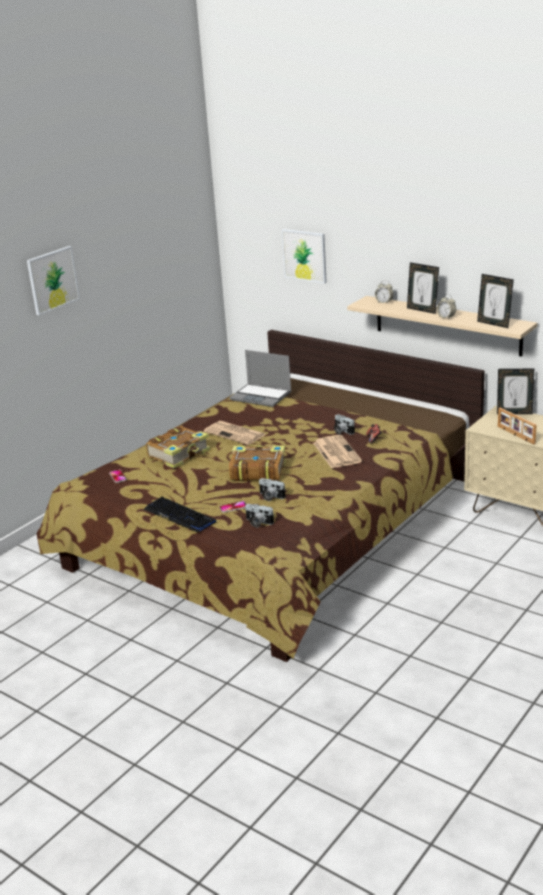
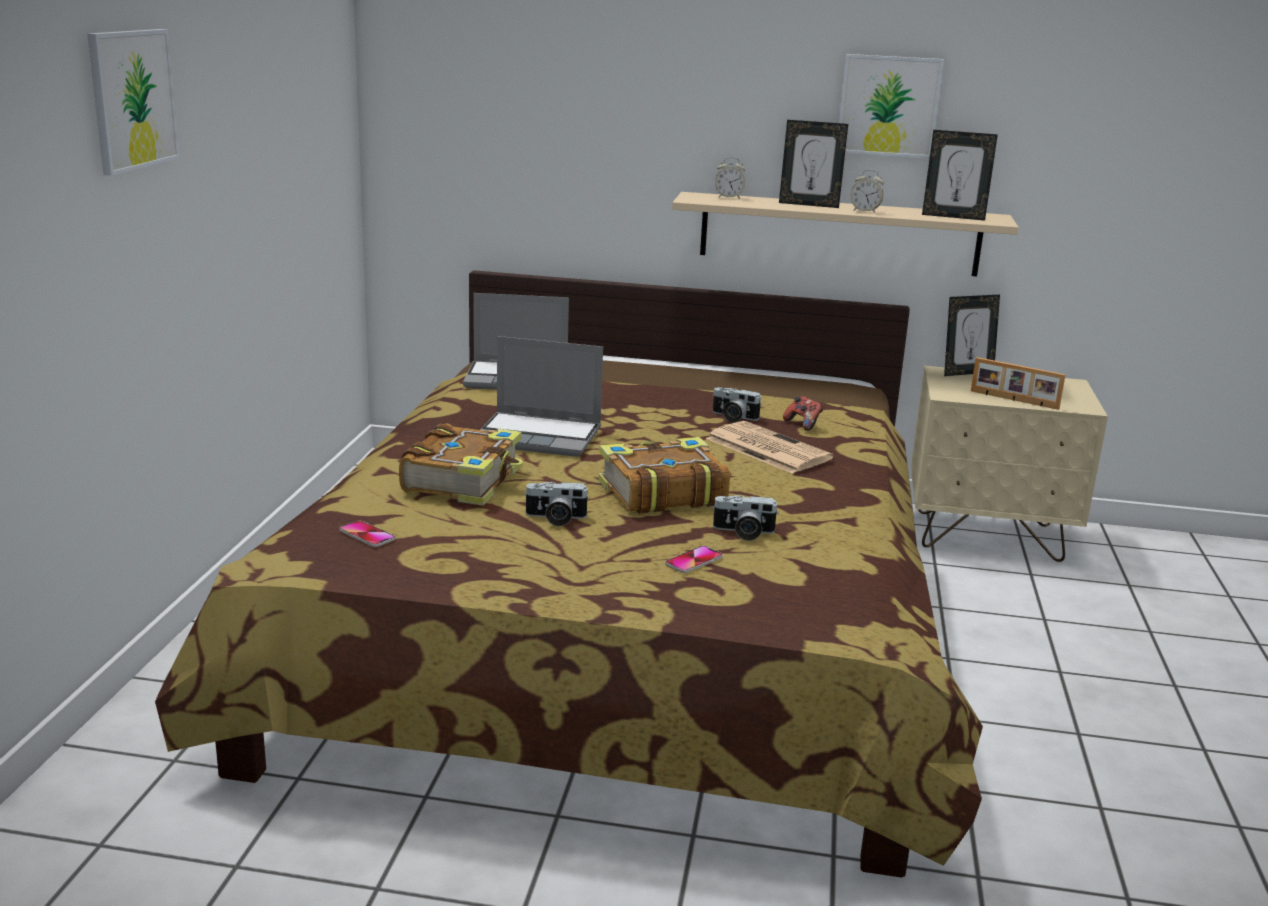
camera: 30 degrees left, 5 degrees down
(180, 516) = (599, 592): keyboard -> none
(236, 433) = (540, 436): newspaper -> laptop
(258, 523) = (778, 582): camera -> camera (555, 518)
(304, 255) = (555, 124): picture -> picture (888, 106)

